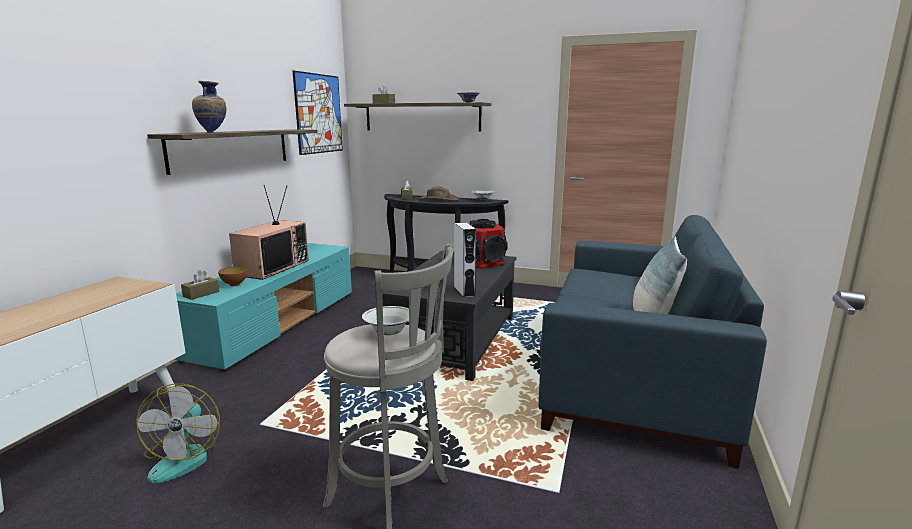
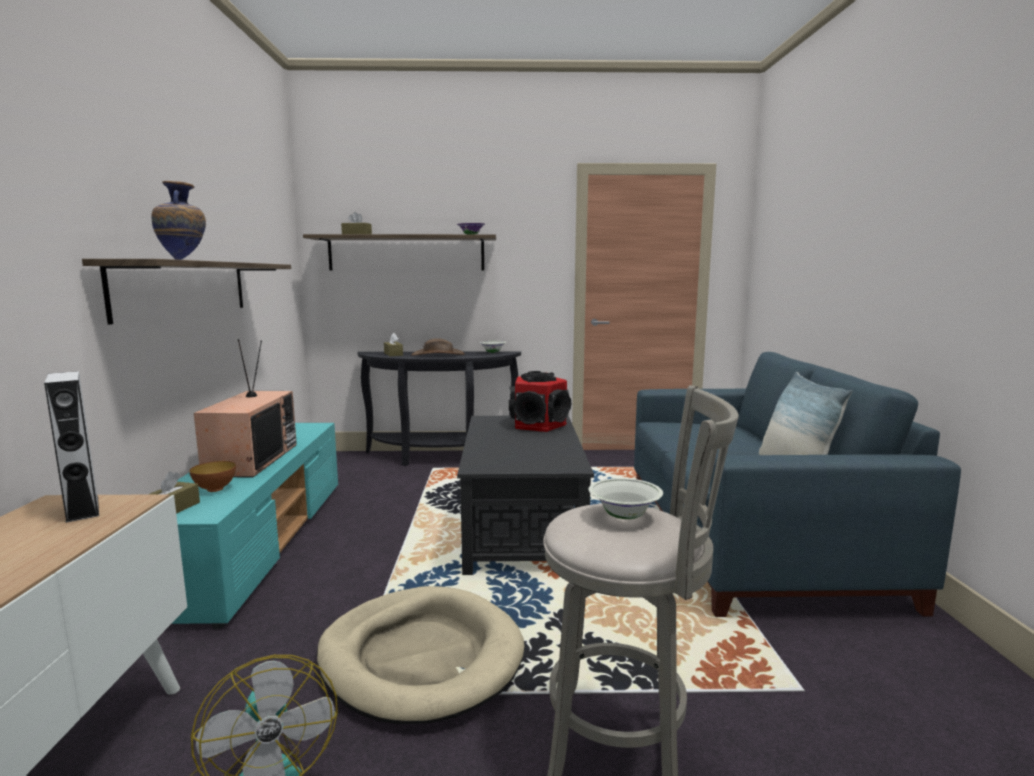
camera: 20 degrees left, 5 degrees down
(318, 412) = (421, 657): none -> beige dog bed
(319, 114) = (273, 246): picture -> none
(464, 291) = (562, 459): grey speaker -> grey speaker (82, 508)

